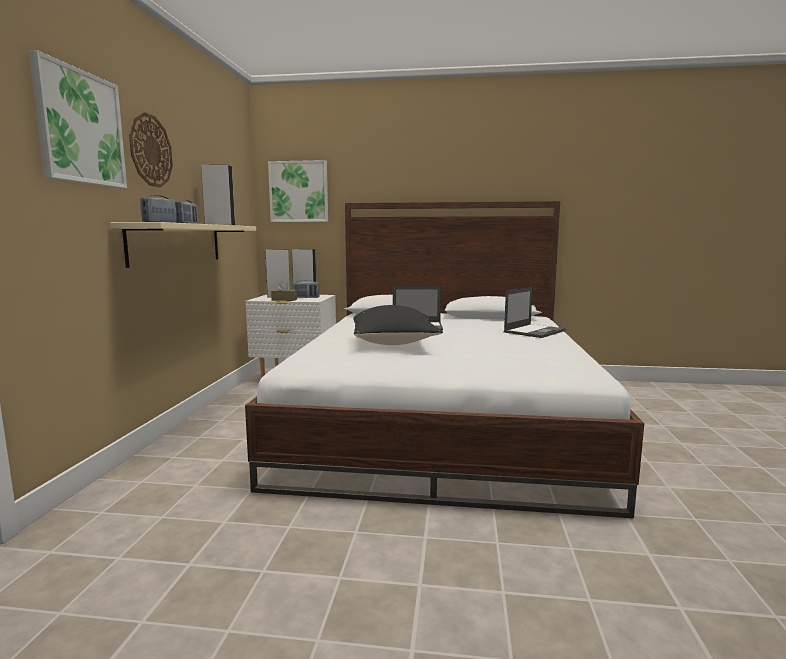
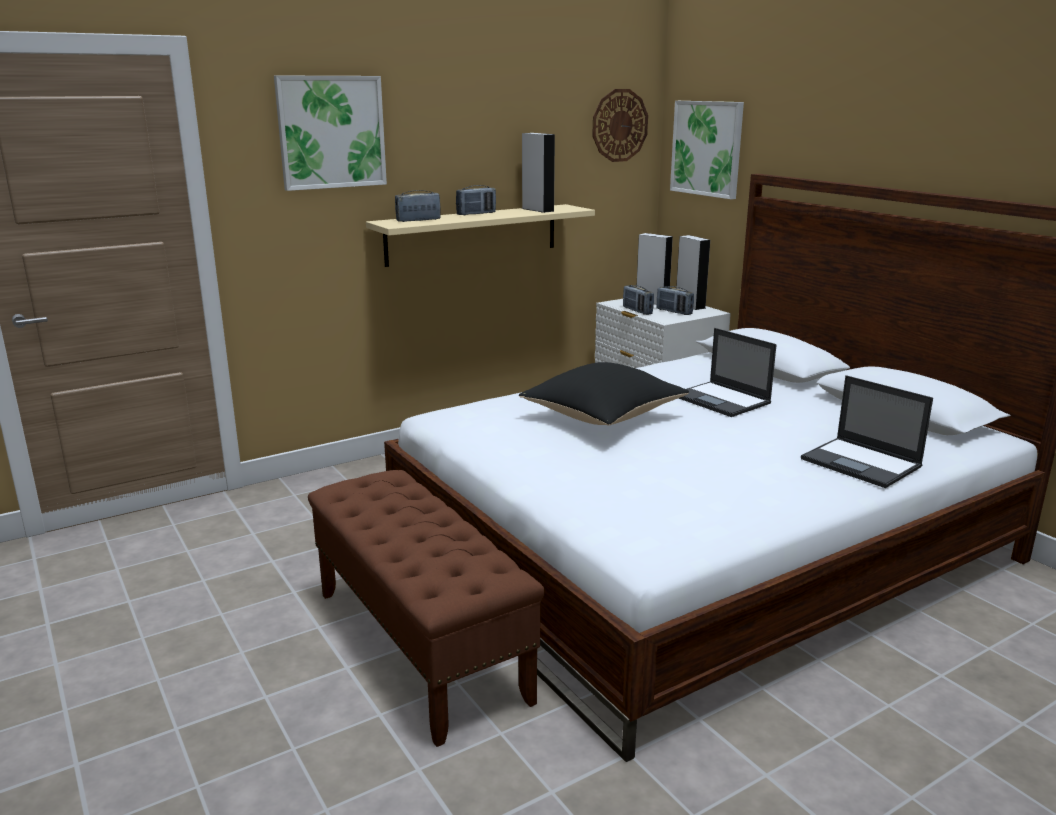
camera: 50 degrees right, 10 degrees up
(150, 151) = (435, 133): wall clock -> wall clock (619, 125)
(284, 300) = (637, 311): brown tissue box -> radio
(430, 539) = (420, 645): none -> brown bench
(534, 331) = (862, 463): laptop -> laptop turned 45 degrees clockwise

